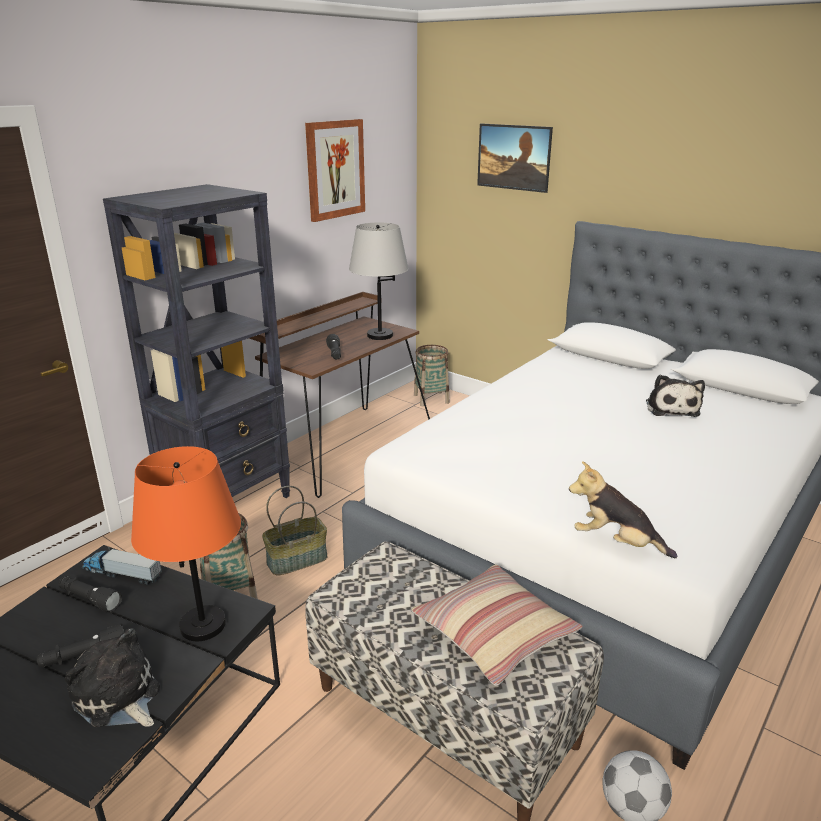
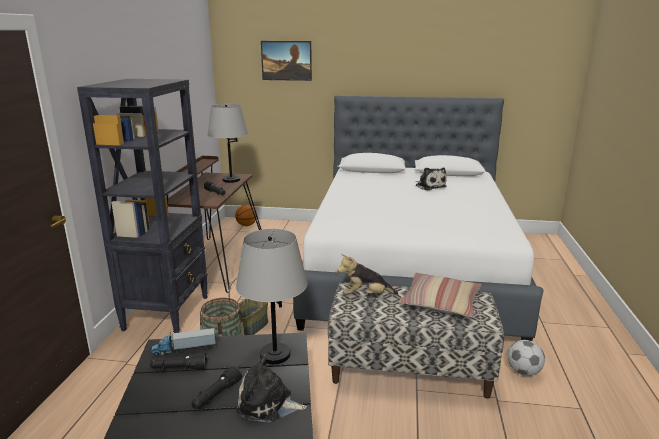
camera: 30 degrees left, 5 degrees down
(202, 625) = (274, 355): orange table lamp -> grey table lamp
(335, 169) = (180, 71): picture -> none
(431, 399) = (246, 225): basket -> basketball
(616, 543) = (474, 241): plush toy -> plush toy (365, 295)

